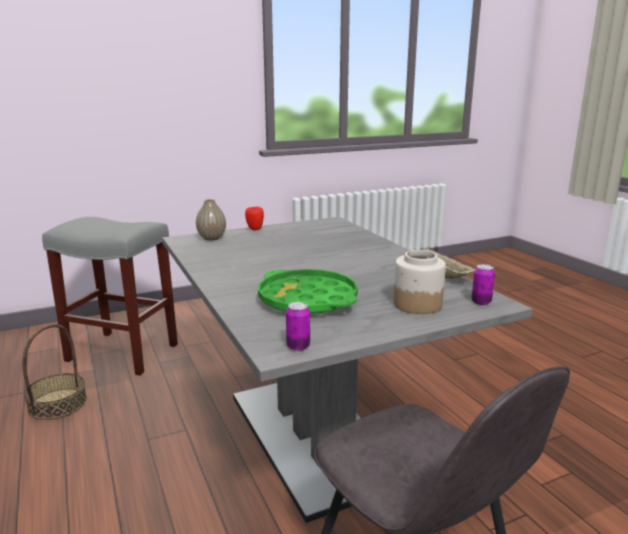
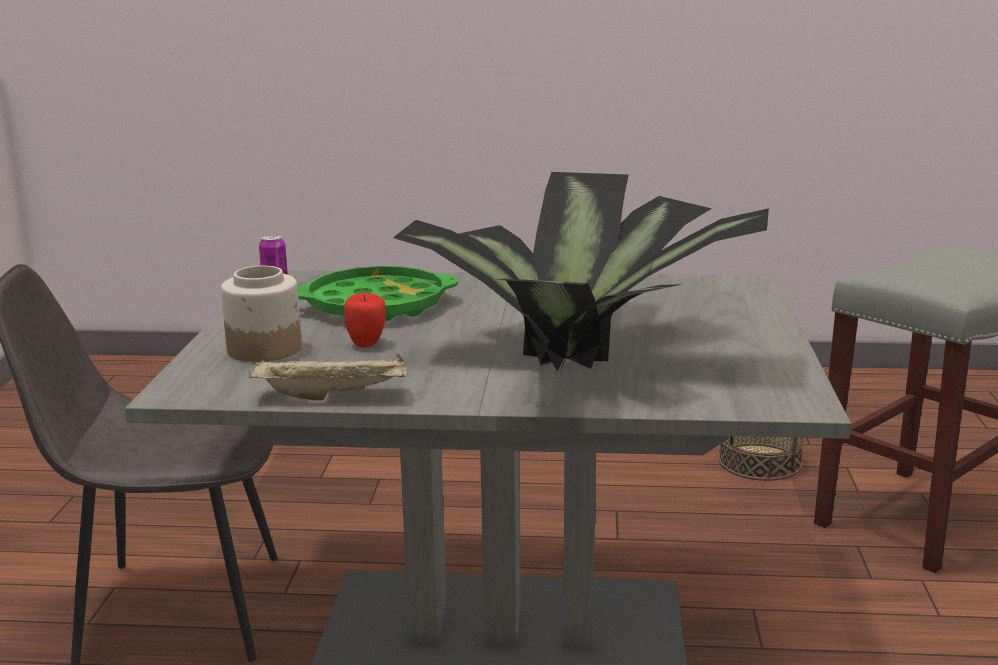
camera: 120 degrees right, 0 degrees up
(212, 238) = (733, 298): vase -> none
(255, 229) = (777, 330): apple -> apple (366, 344)
(323, 248) = (583, 353): none -> potted plant
(481, 302) = (200, 384): can -> none

